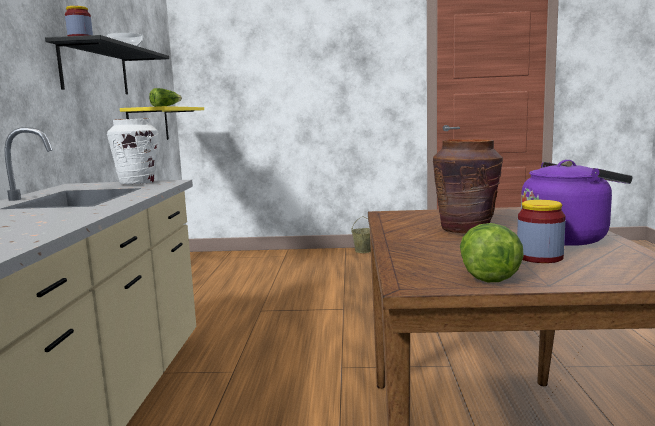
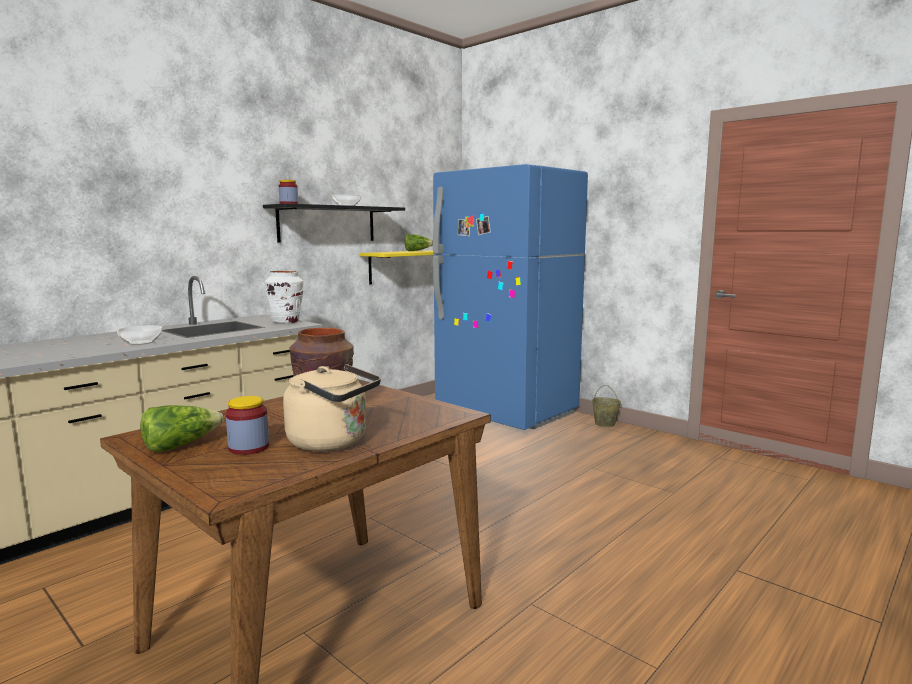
camera: 40 degrees right, 0 degrees up
(57, 217) = (141, 343): none -> bowl
(276, 261) = (506, 412): none -> blue fridge
(567, 238) = (332, 442): purple kettle -> beige kettle

